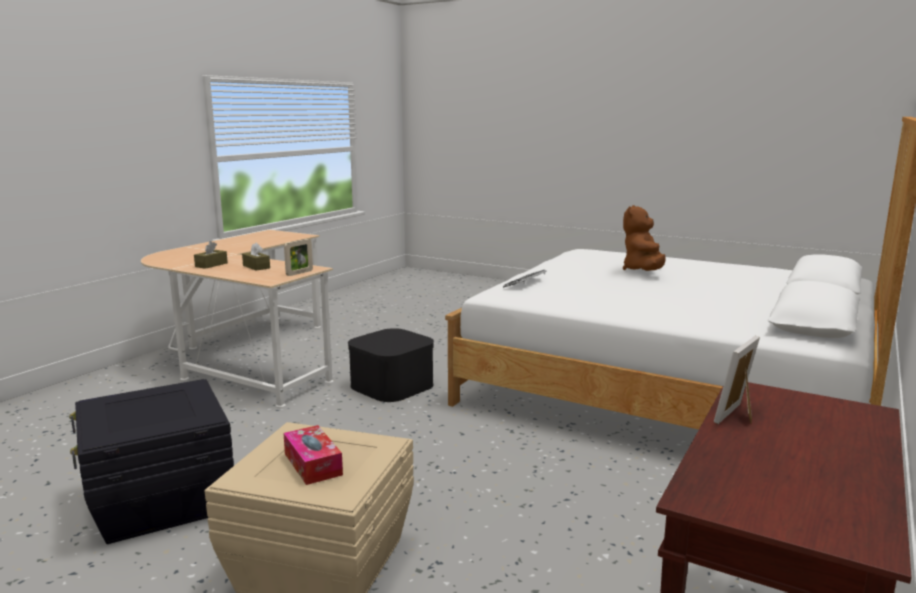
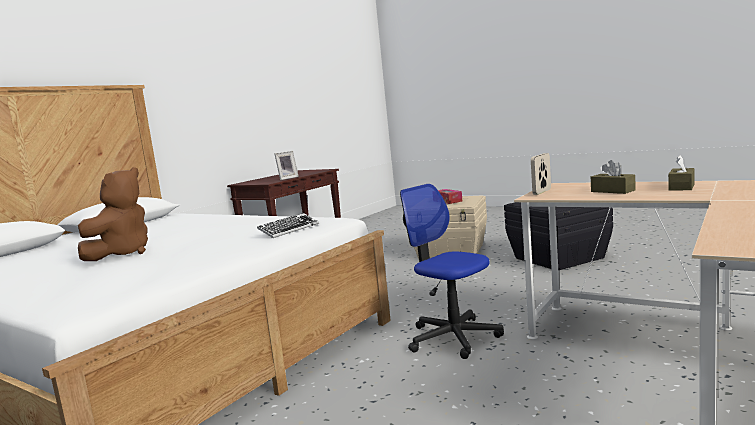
camera: 175 degrees left, 5 degrees down
(392, 385) = (453, 337): black storage box -> office chair

